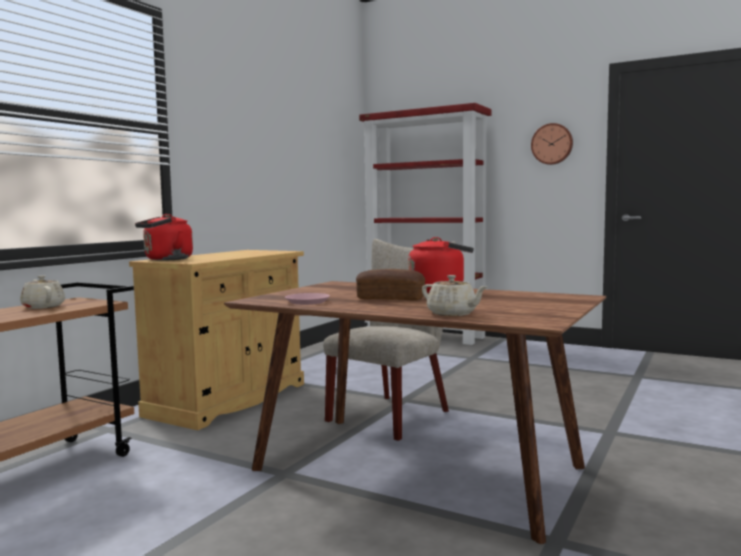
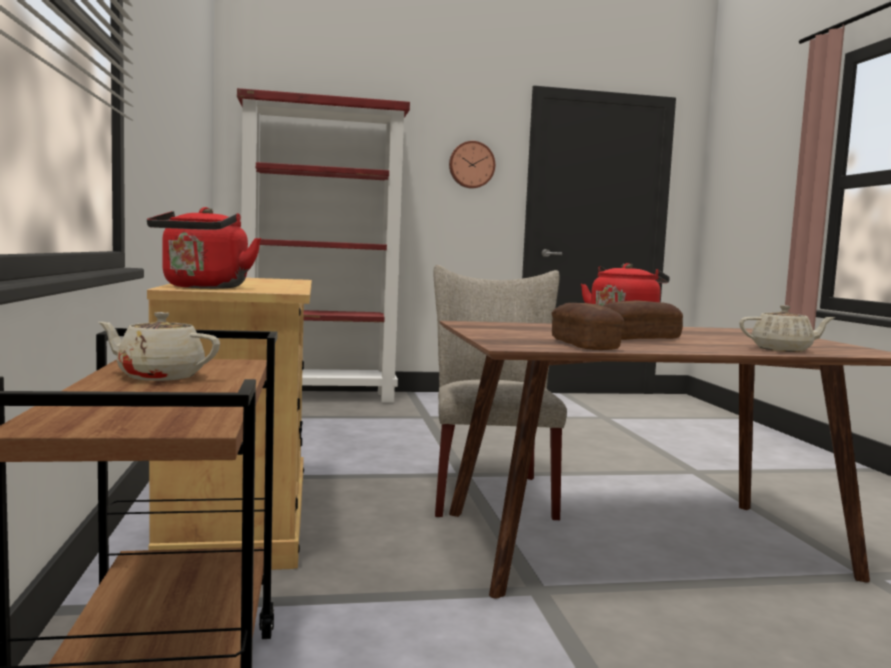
camera: 40 degrees left, 0 degrees up
(307, 302) = (584, 345): pink plate -> bread

